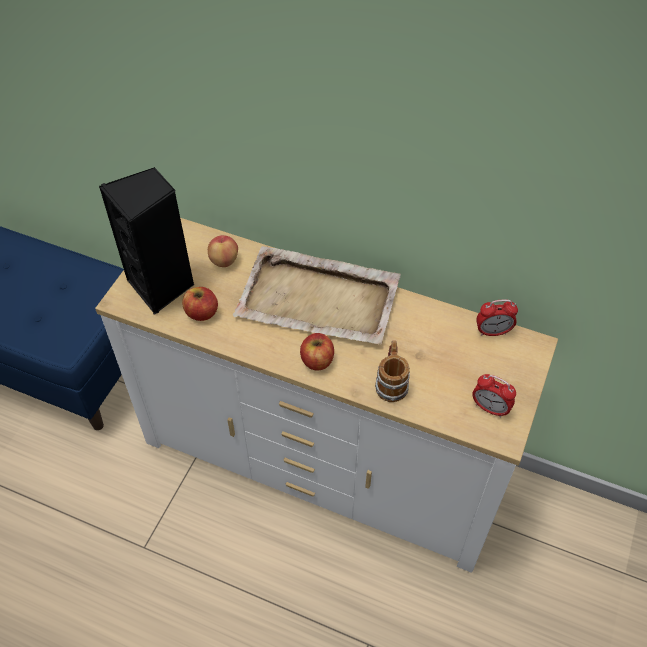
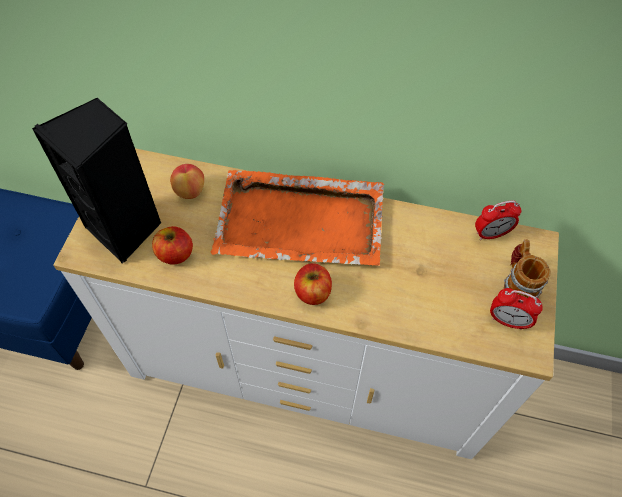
camera: 10 degrees left, 5 degrees up
(319, 299) = (302, 222): beige tray -> orange tray
(391, 382) = (397, 306): mug -> mug (518, 282)

